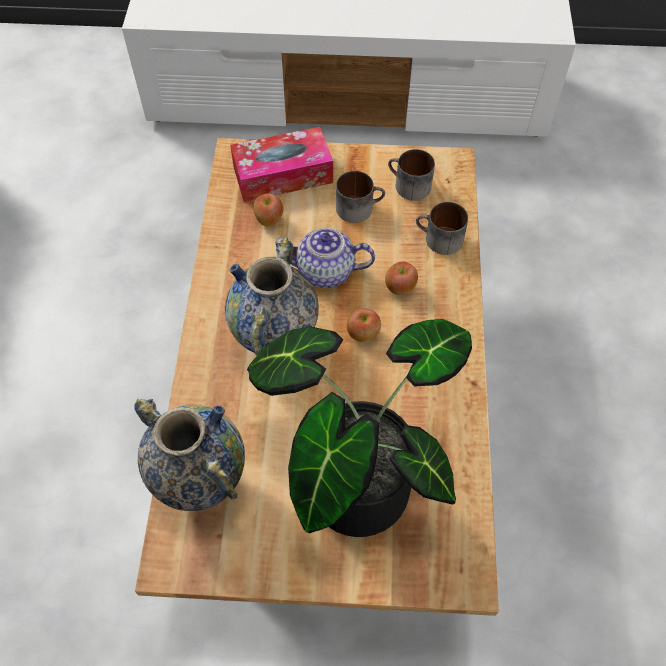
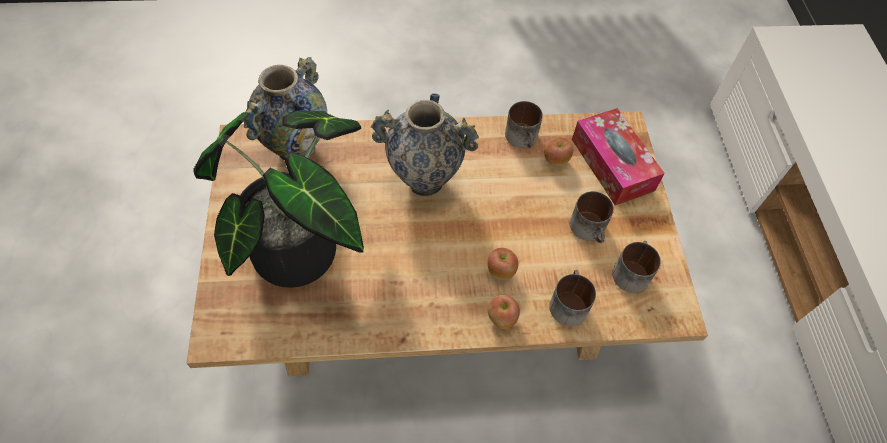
camera: 80 degrees right, 0 degrees up
(233, 243) = (524, 138): none -> mug
(326, 271) = (507, 209): teapot -> none
(363, 334) = (444, 244): apple -> apple (501, 318)

